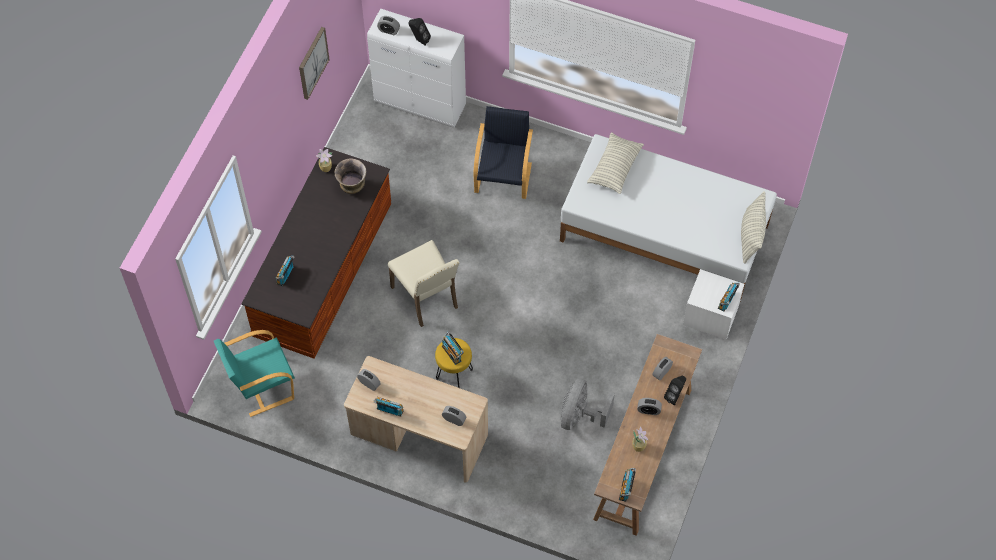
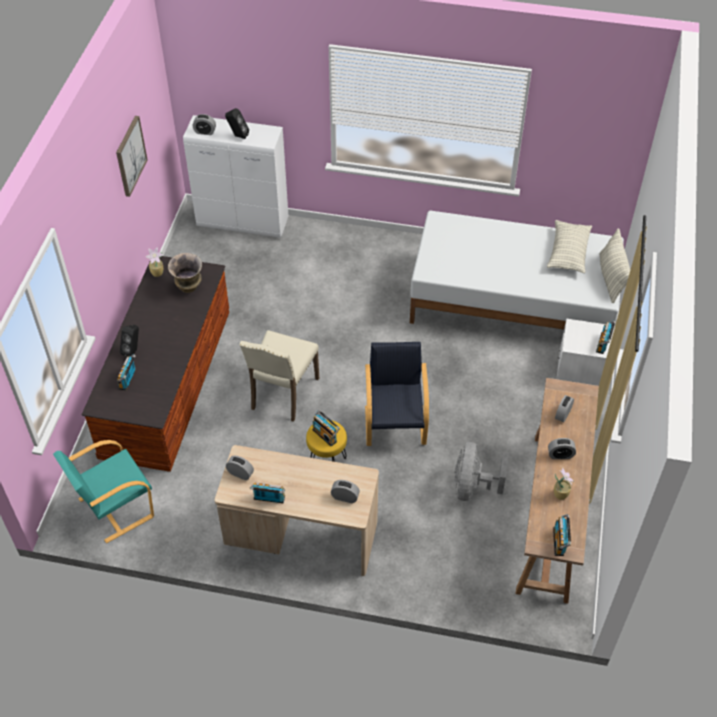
camera: 10 degrees left, 10 degrees down
(426, 297) = (283, 394): beige chair -> beige chair turned 60 degrees clockwise
(503, 177) = (339, 274): black armchair -> black armchair (395, 424)
(615, 168) = (456, 236): pillow -> pillow (568, 253)
(675, 396) = (584, 436): black speaker -> black speaker (133, 351)

